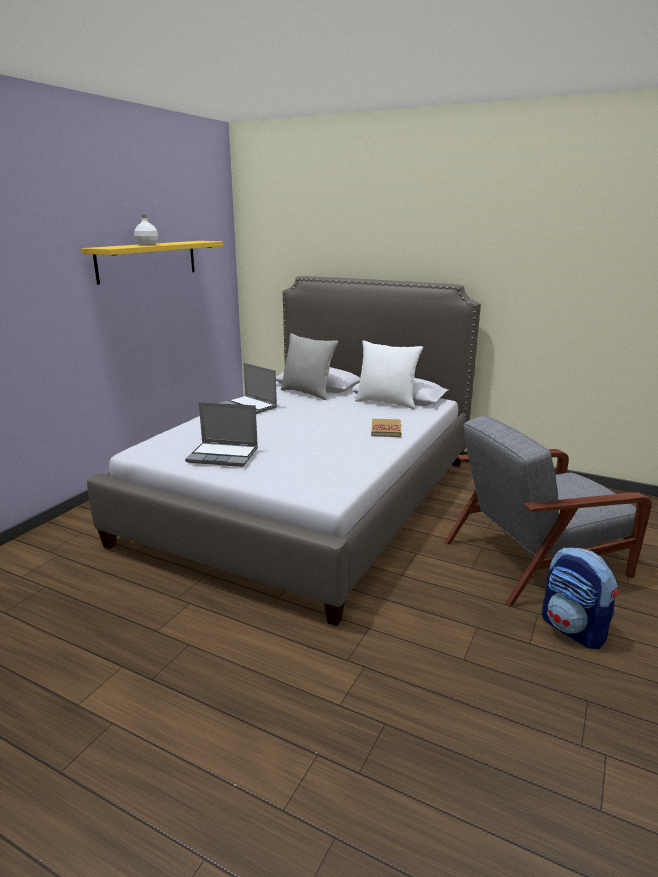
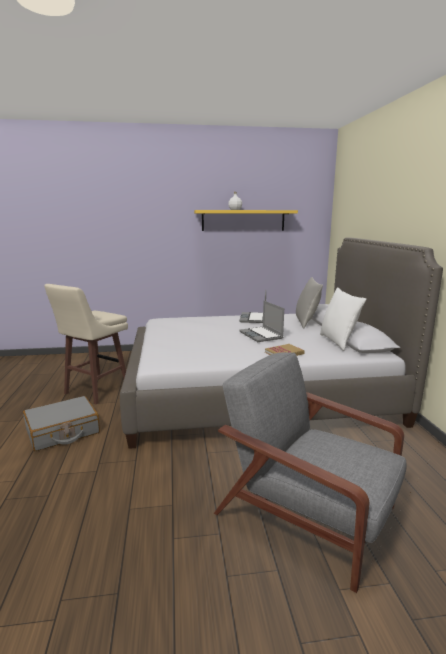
camera: 55 degrees right, 5 degrees down
(120, 612) = (95, 391): none -> beige stool
(221, 677) = (63, 432): none -> grey suitcase
(224, 455) = (174, 332): laptop -> laptop (261, 335)
(574, 629) = (214, 562): backpack -> none

